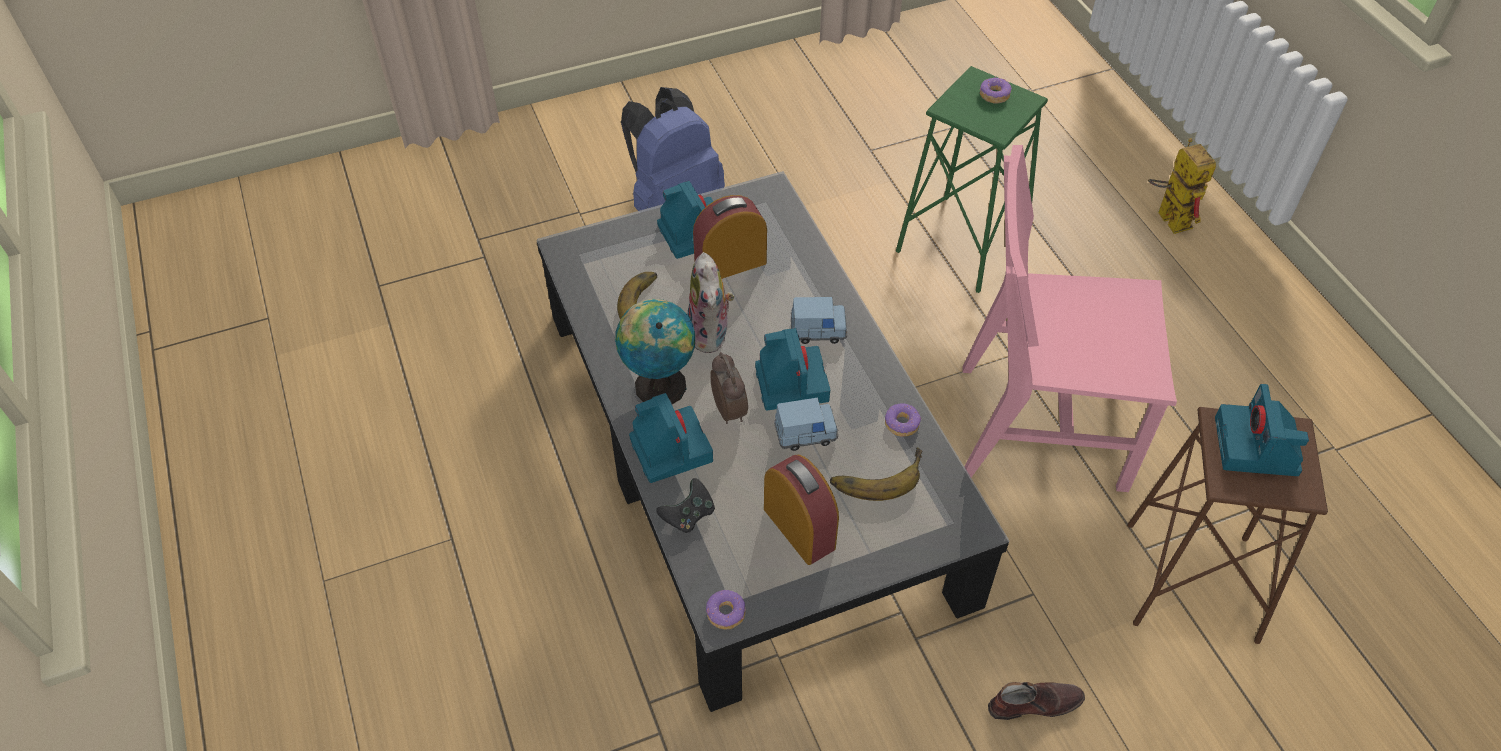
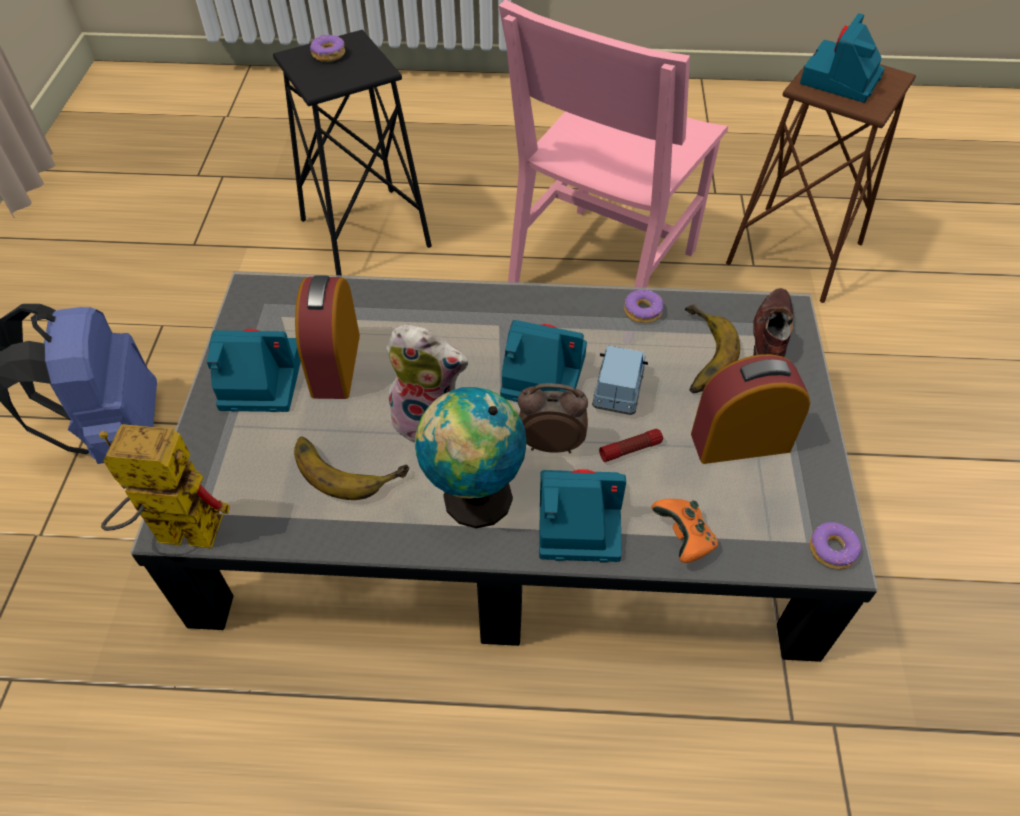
camera: 65 degrees left, 0 degrees up
(688, 515) = (684, 538): black game controller -> orange game controller
(751, 459) = (630, 449): none -> flashlight
(818, 331) = (484, 328): blue toy car -> none
(962, 244) = (366, 233): green stool -> black stool
(1034, 703) = (878, 395): brown shoe -> brown shoe (770, 334)
(1167, 216) = (434, 108): toy robot -> toy robot (175, 534)
(1257, 448) = (841, 80): camera -> camera turned 90 degrees clockwise

